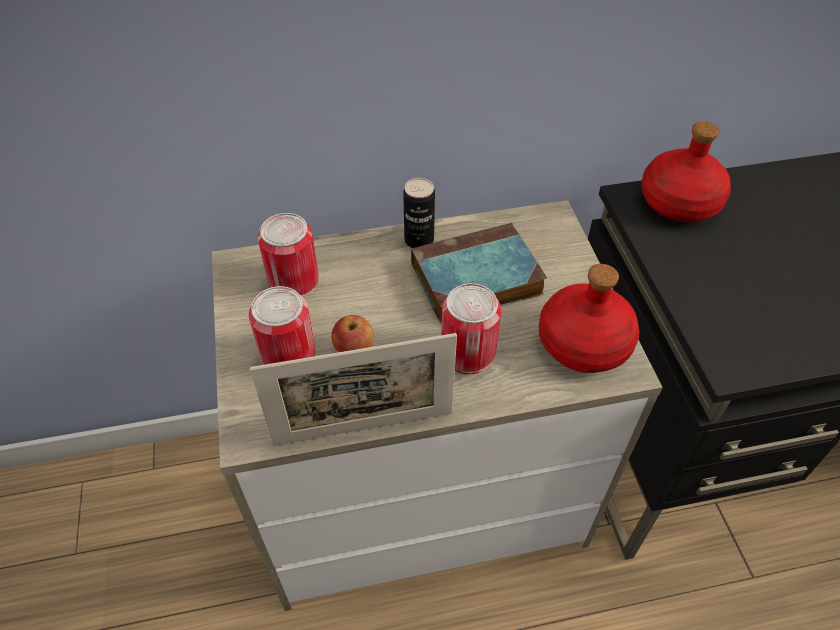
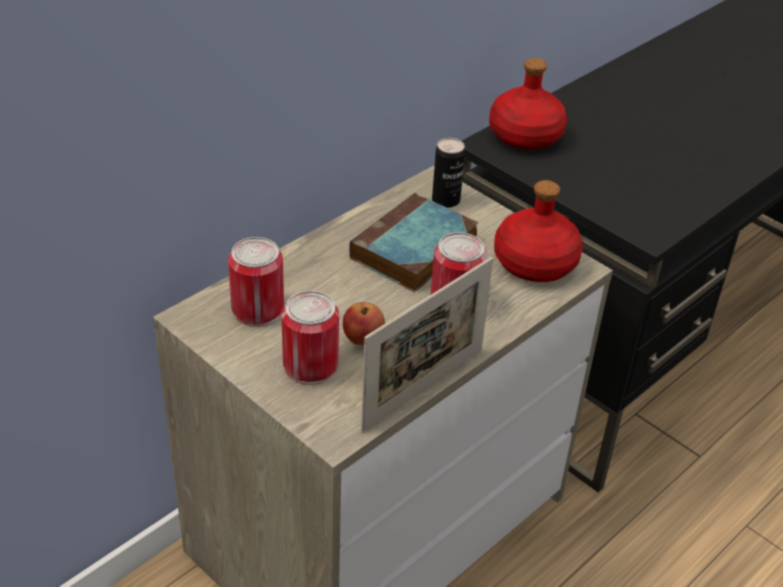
camera: 35 degrees left, 10 degrees down
(419, 240) = (338, 238): can -> can (446, 200)

